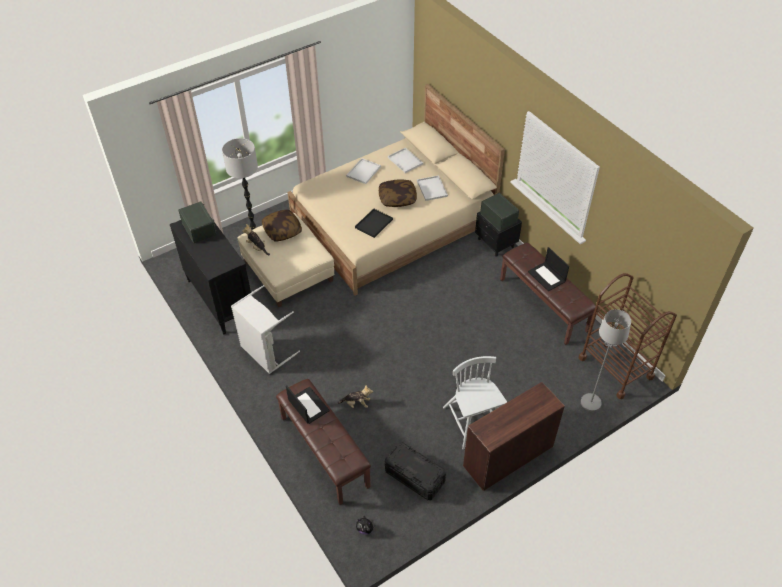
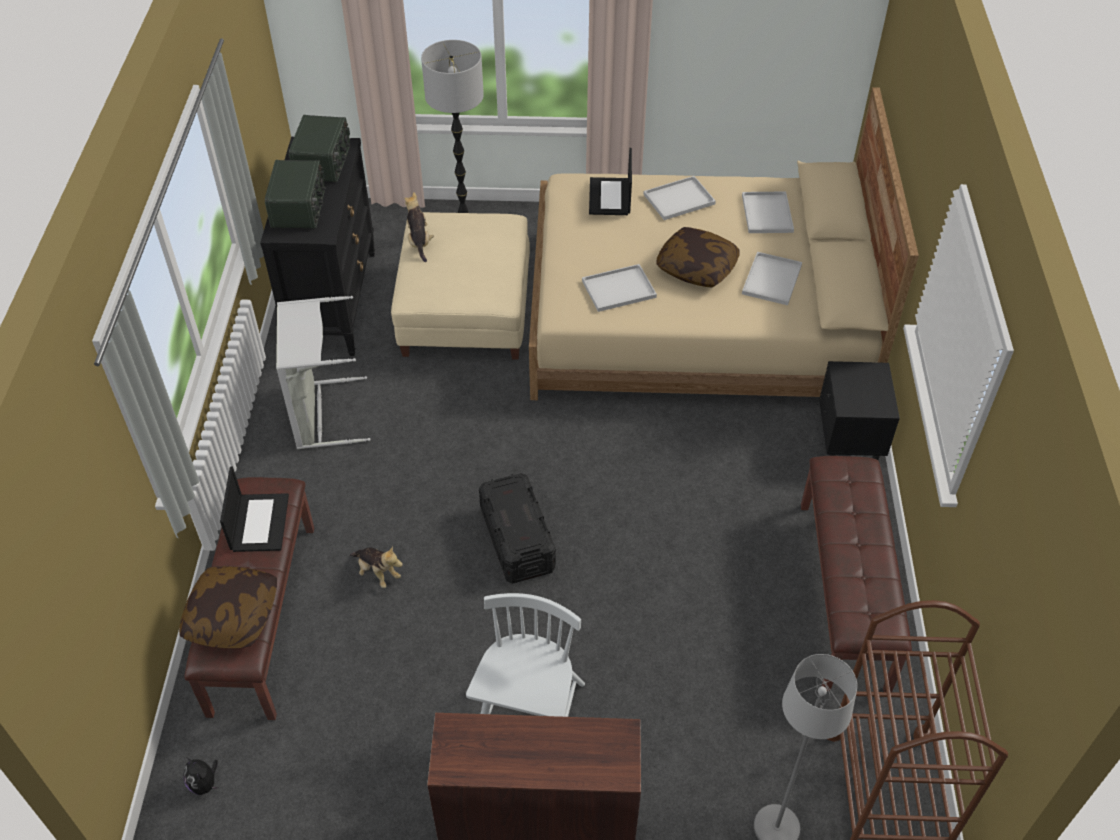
camera: 35 degrees right, 0 degrees up
(282, 230) = (479, 234): pillow -> pillow (232, 616)
(373, 224) = (617, 290): black tray -> white tray
(414, 476) = (355, 750): black storage box -> black storage box (517, 539)
(499, 218) = (861, 390): radio -> radio (300, 208)
(547, 276) = (857, 540): laptop -> laptop (610, 197)

